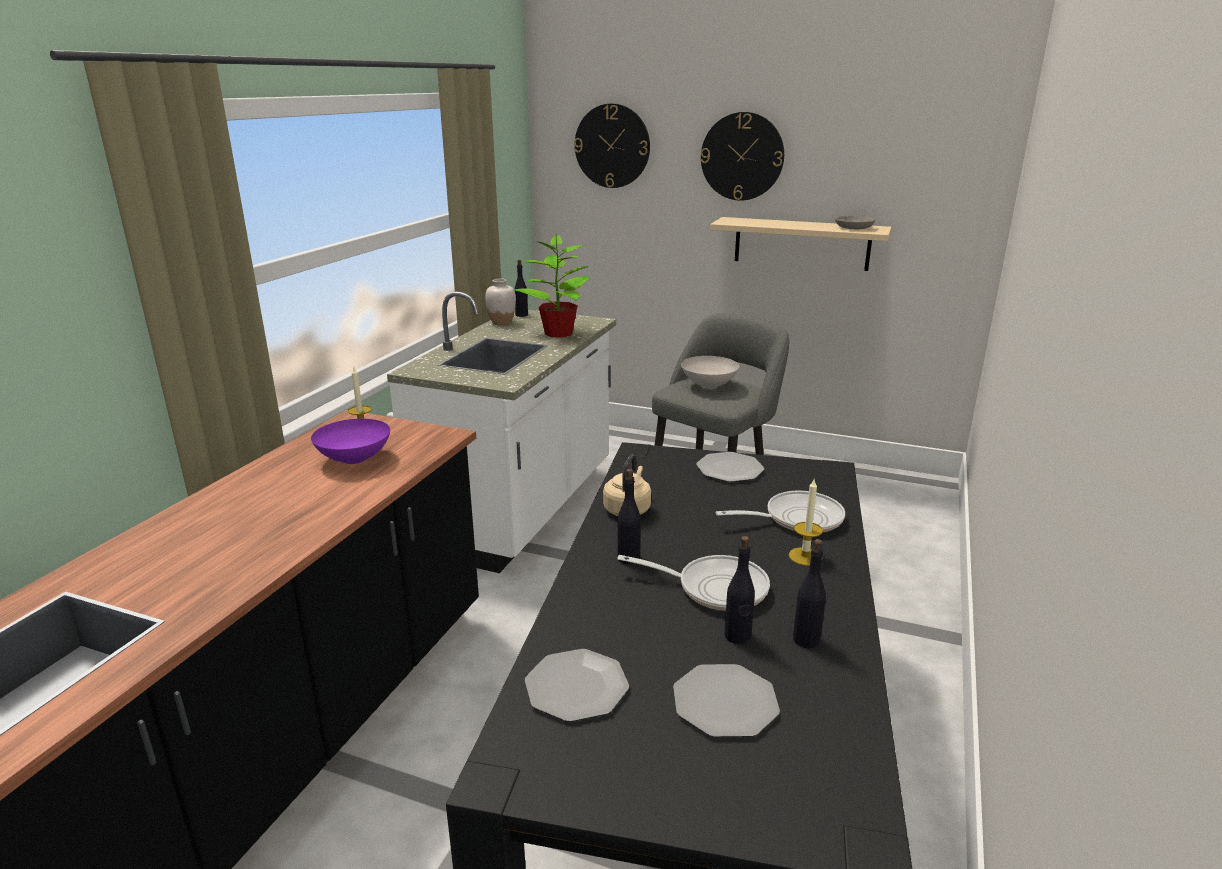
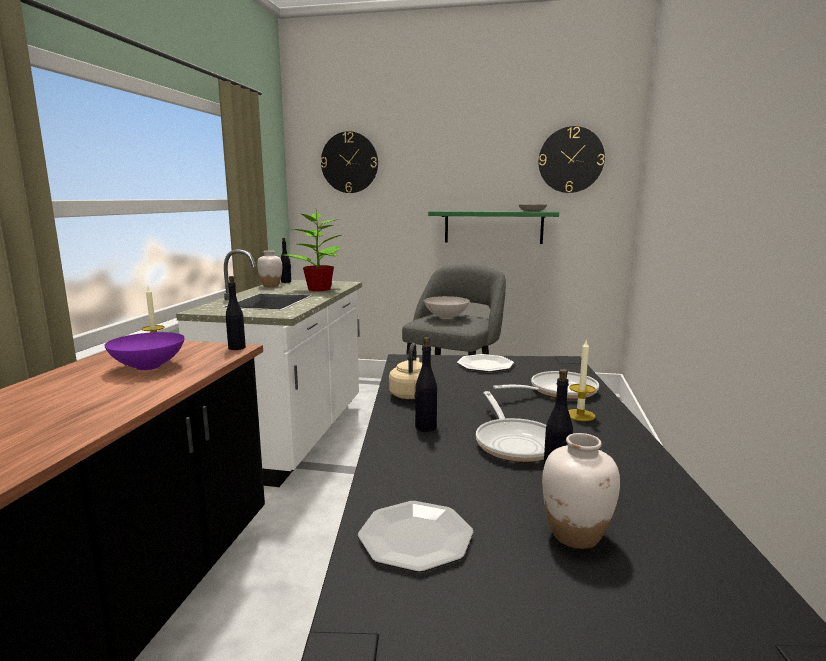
camera: 10 degrees left, 10 degrees down
(714, 588) = (515, 443): frying pan -> frying pan turned 75 degrees clockwise
(725, 702) = (576, 535): plate -> white vase
(742, 156) = (446, 166): wall clock -> wall clock (571, 160)
(801, 243) = (493, 227): beige shelf -> green shelf
(806, 639) = (620, 474): black bottle -> black bottle (237, 348)

